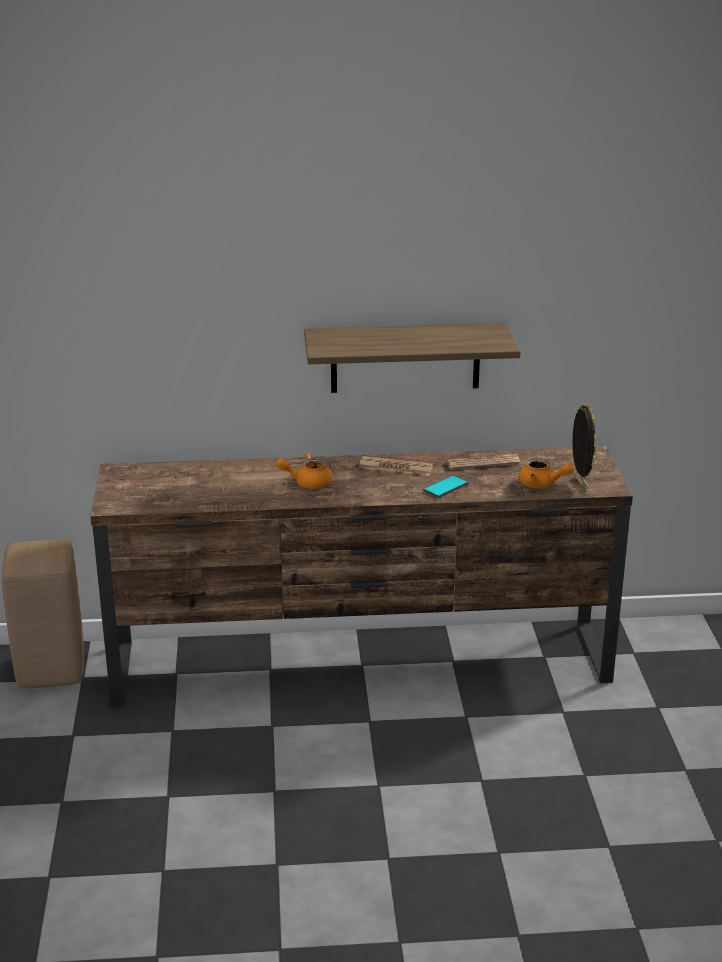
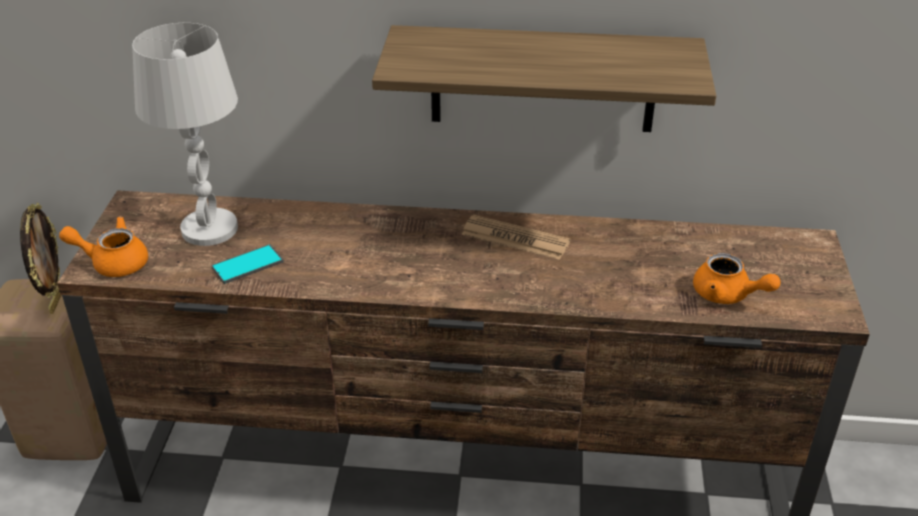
camera: 10 degrees right, 10 degrees up
(181, 479) = (209, 228): none -> white table lamp
(307, 482) = (381, 254): orange teapot -> orange teapot (113, 262)
(445, 487) = (579, 284): phone -> phone (247, 265)
(482, 463) = (644, 243): newspaper -> none
(580, 484) = (788, 300): picture frame -> picture frame (55, 300)

